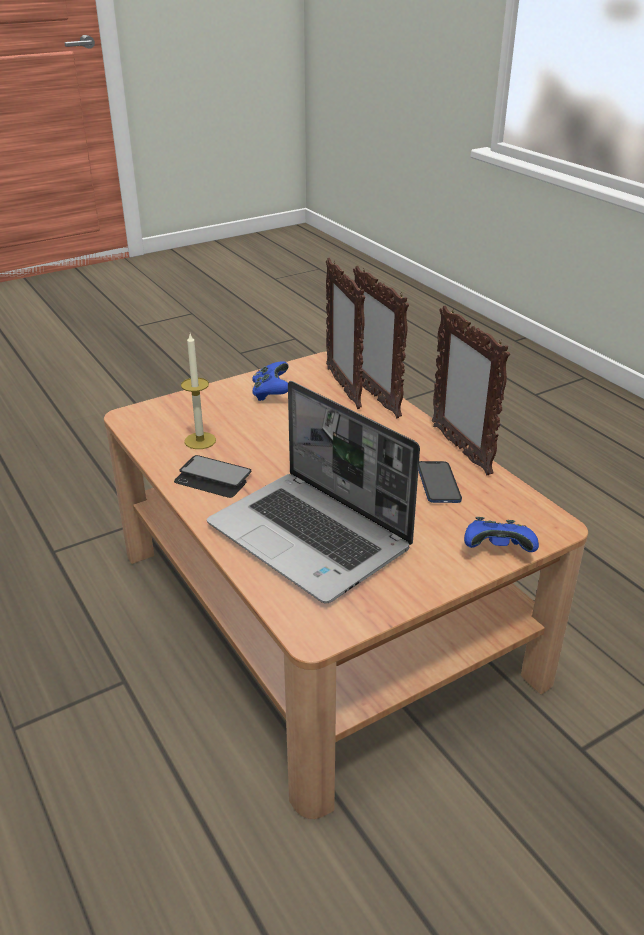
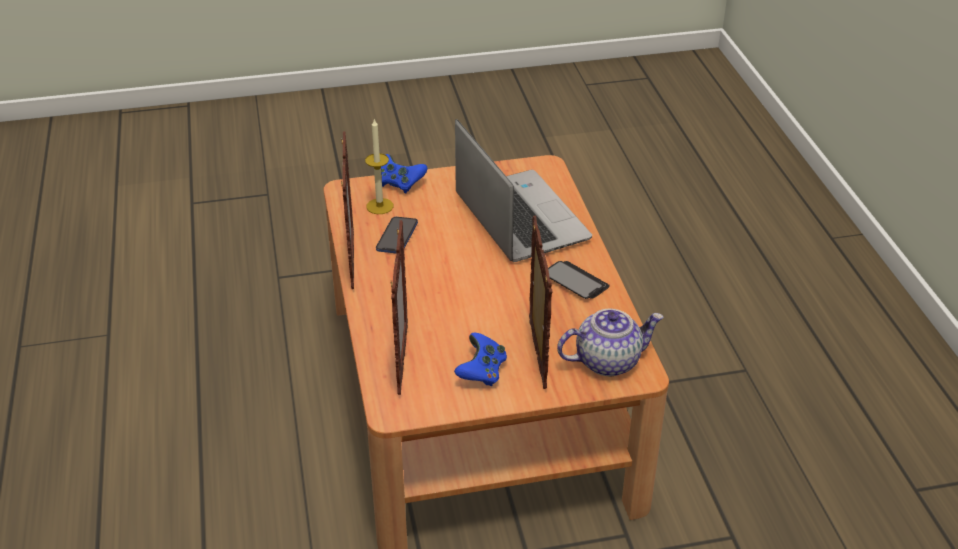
camera: 160 degrees left, 5 degrees up
(162, 420) = (608, 360): none -> teapot
(200, 440) = (576, 324): candle -> candle (379, 206)
(375, 397) = (378, 339): picture frame -> picture frame (536, 355)

